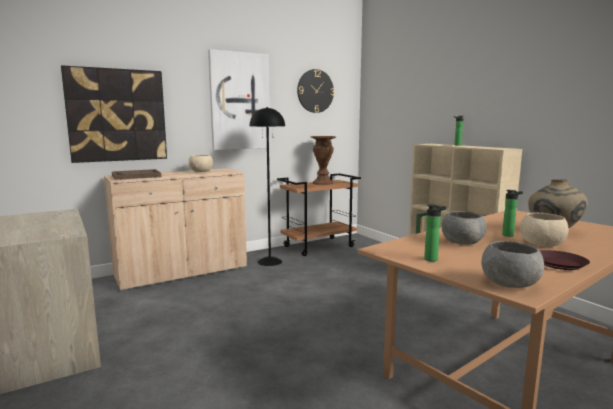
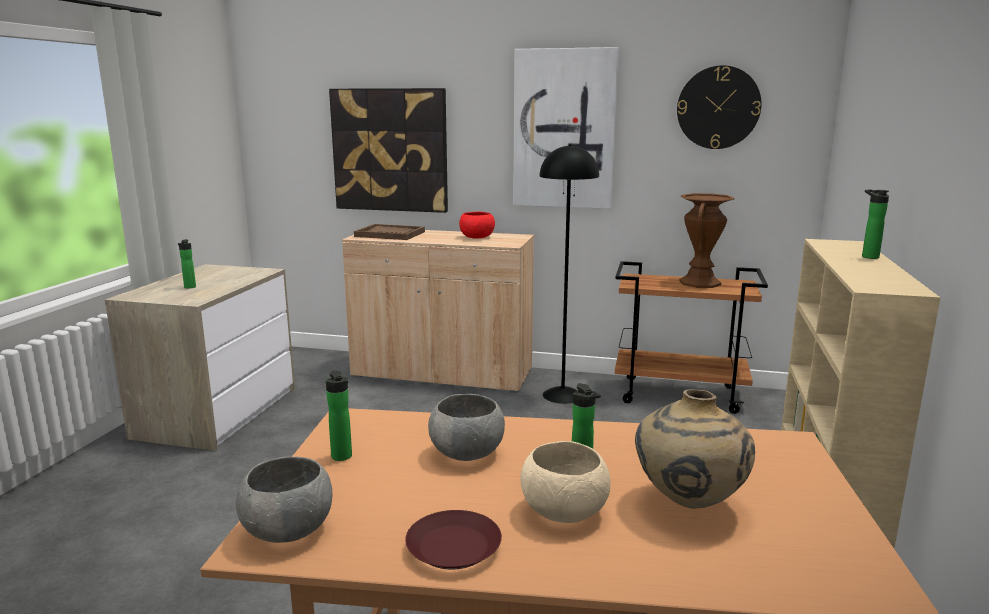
camera: 45 degrees right, 5 degrees up
(29, 229) = (189, 287): none -> bottle
(201, 171) = (477, 237): beige bowl -> red bowl

